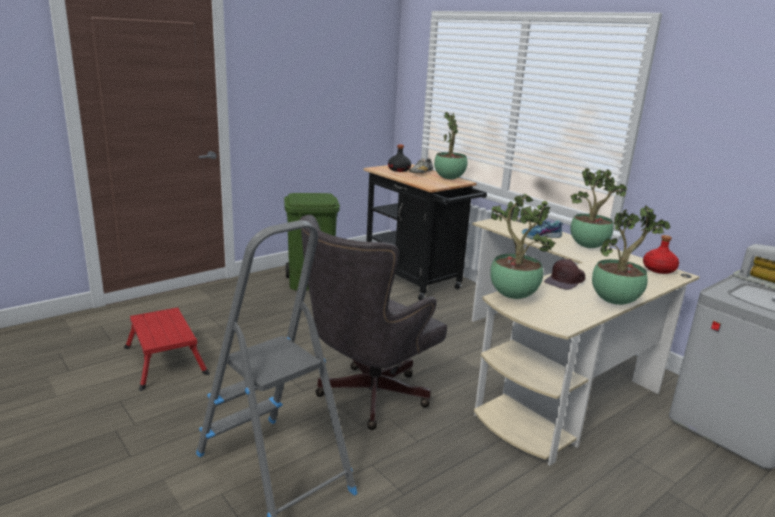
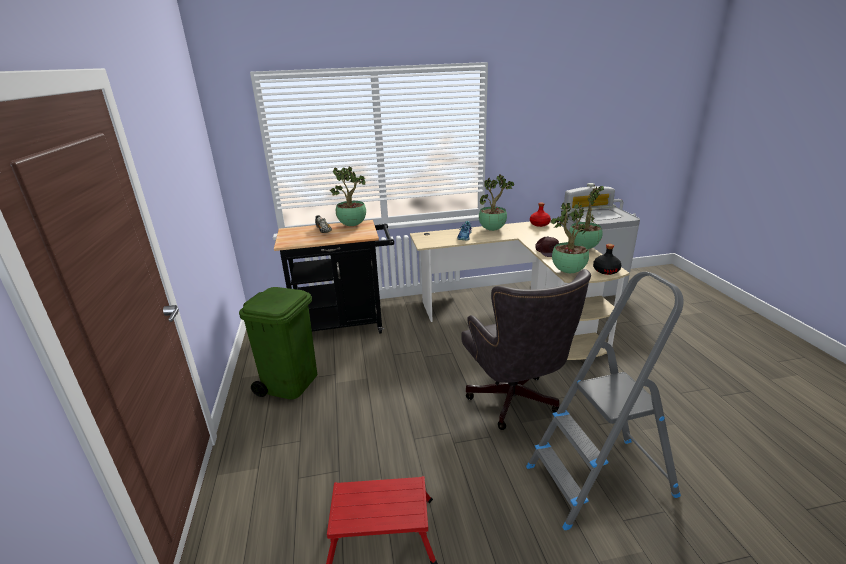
camera: 60 degrees left, 5 degrees up
(399, 170) = (302, 236): black bottle -> black bottle (606, 270)

